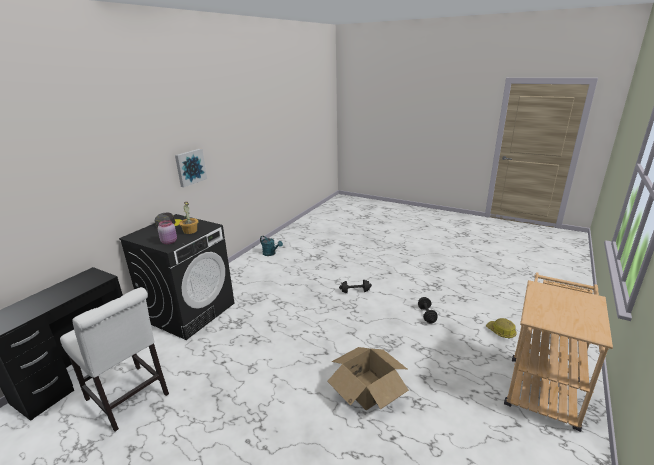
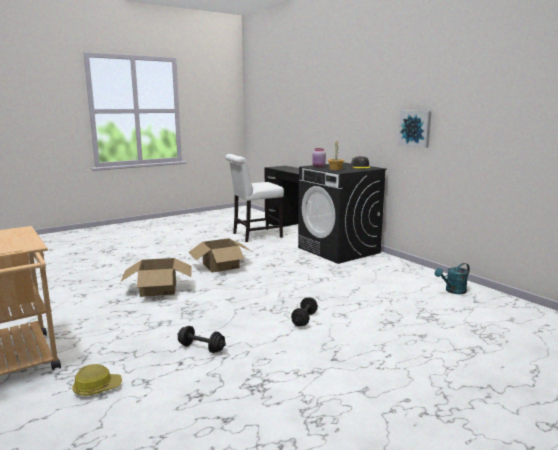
camera: 115 degrees right, 10 degrees down
(275, 375) = (221, 265): none -> cardboard box

